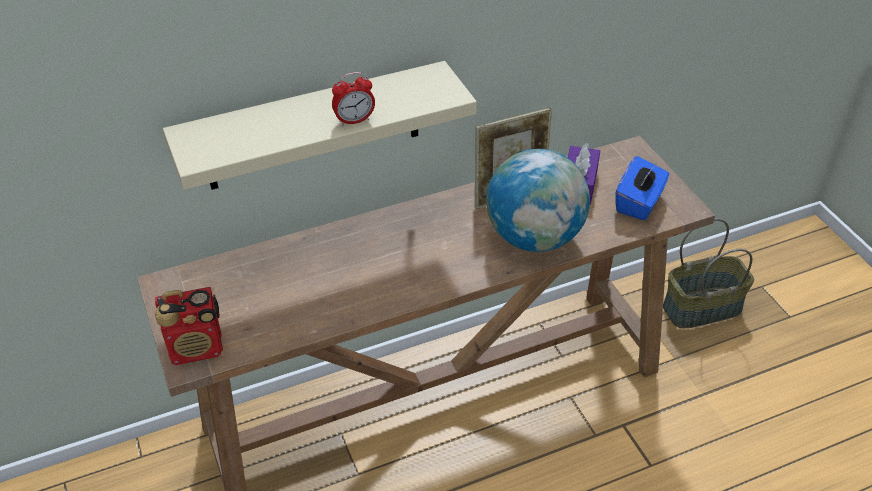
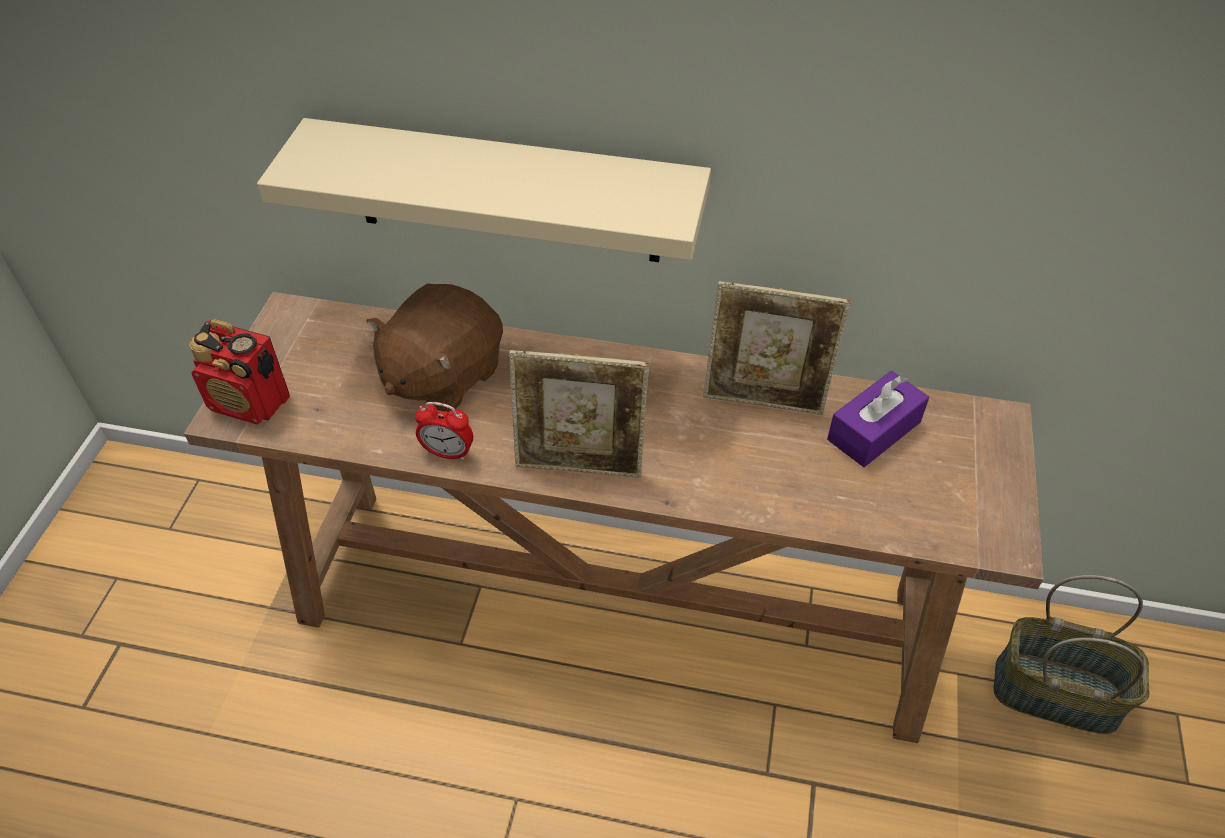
camera: 35 degrees right, 5 degrees up
(310, 271) = (442, 376): none -> brown plush toy
(354, 120) = (512, 200): alarm clock -> alarm clock (448, 453)
(443, 278) = (580, 466): none -> picture frame
(534, 237) = (744, 473): globe -> none
(639, 203) = (938, 501): blue tissue box -> none

